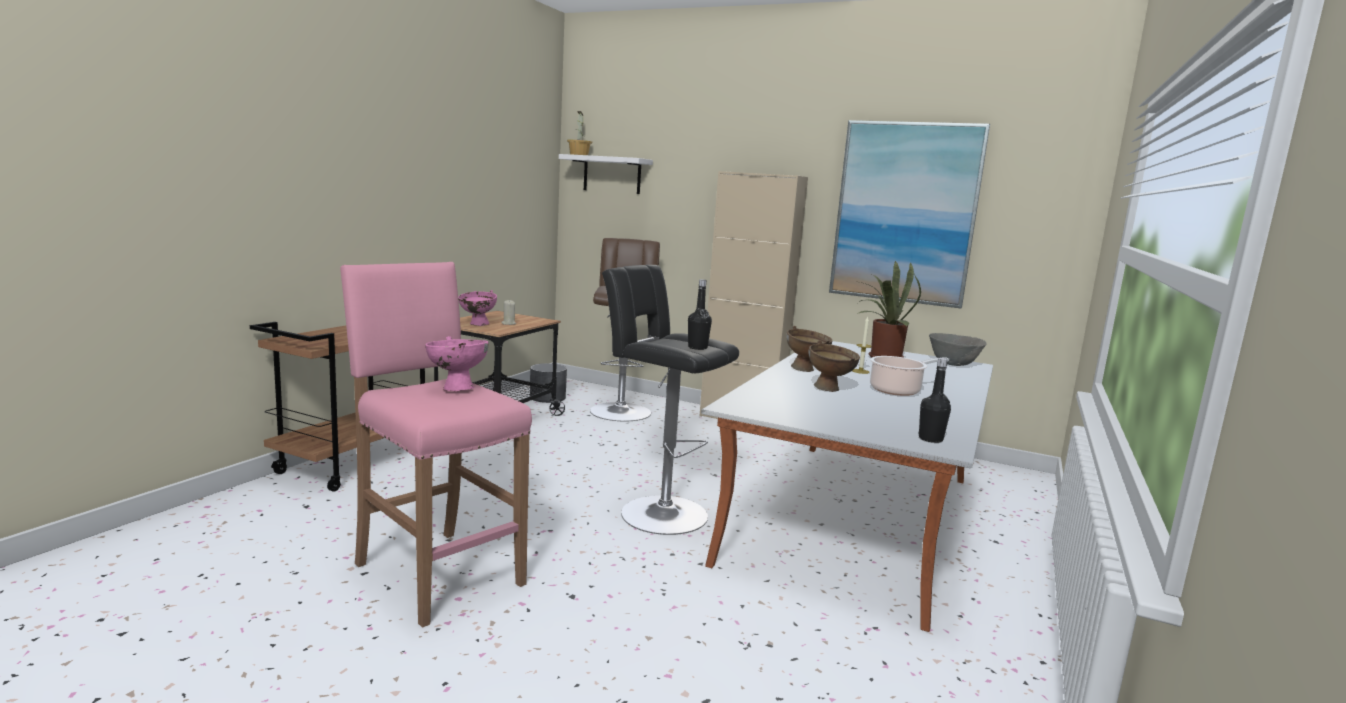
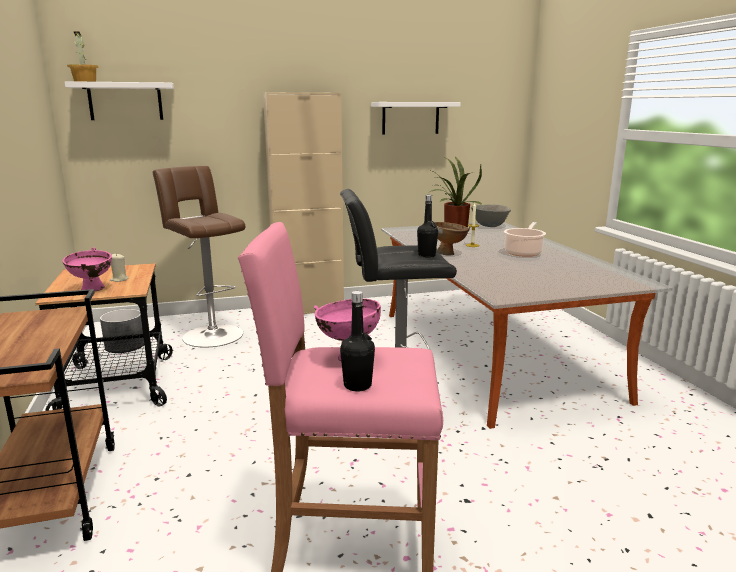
camera: 40 degrees left, 5 degrees up
(830, 390) = (500, 264): brown bowl -> none
(905, 213) = (410, 118): picture -> white shelf
(930, 439) = (624, 279): black bottle -> black bottle (357, 385)

